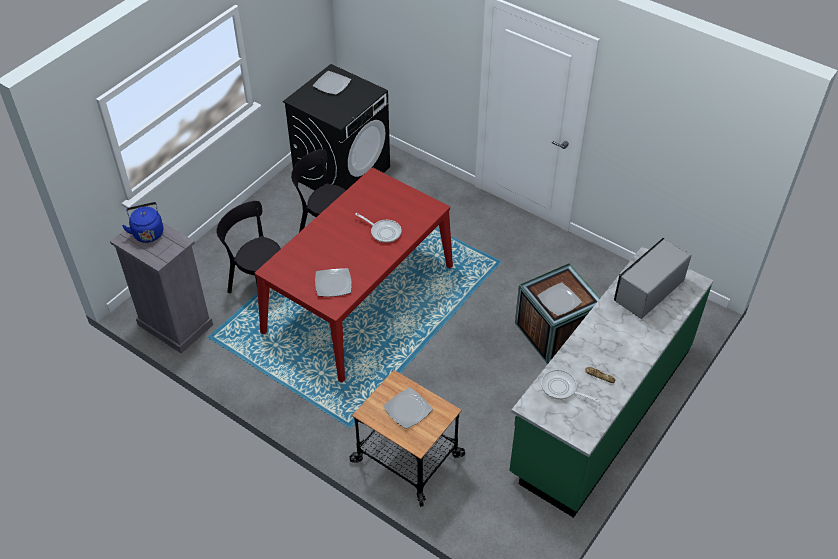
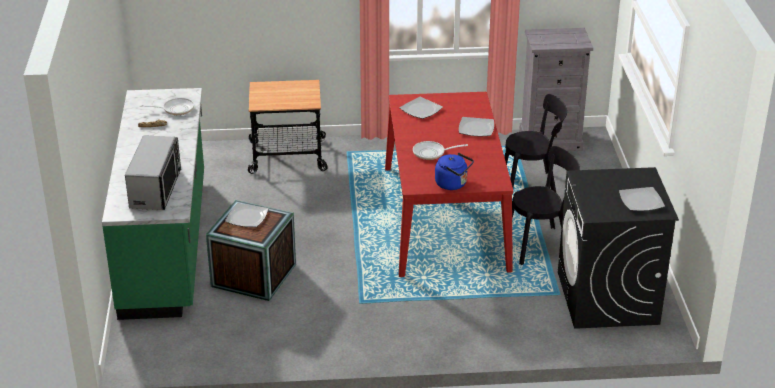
camera: 140 degrees right, 15 degrees down
(147, 232) = (570, 40): blue kettle -> blue kettle (453, 184)
(408, 409) = (285, 96): plate -> plate (476, 128)

